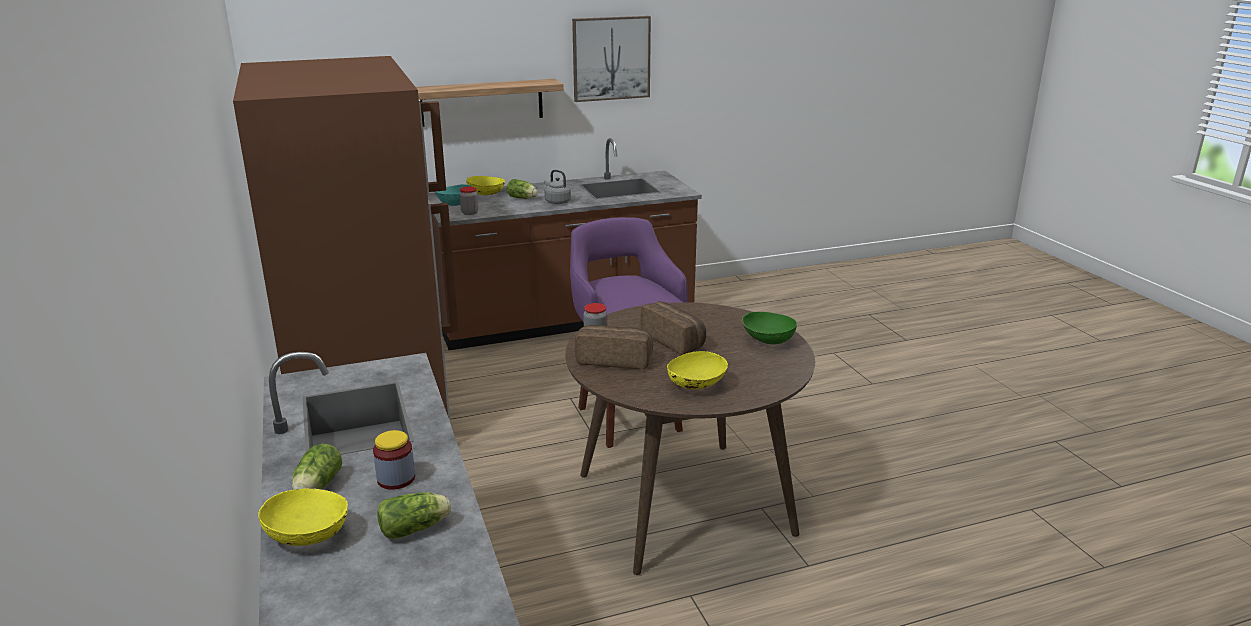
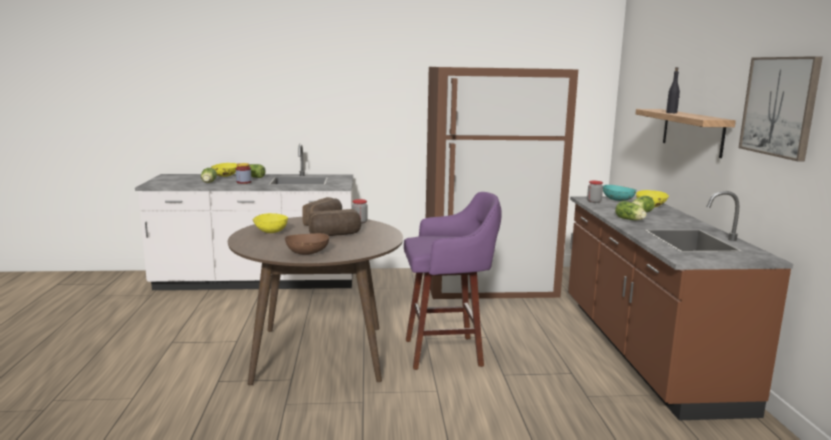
camera: 105 degrees right, 10 degrees down
(478, 86) = (671, 113): none -> black bottle
(556, 202) = (630, 220): grey kettle -> lettuce
(767, 341) = (307, 253): green bowl -> brown bowl

